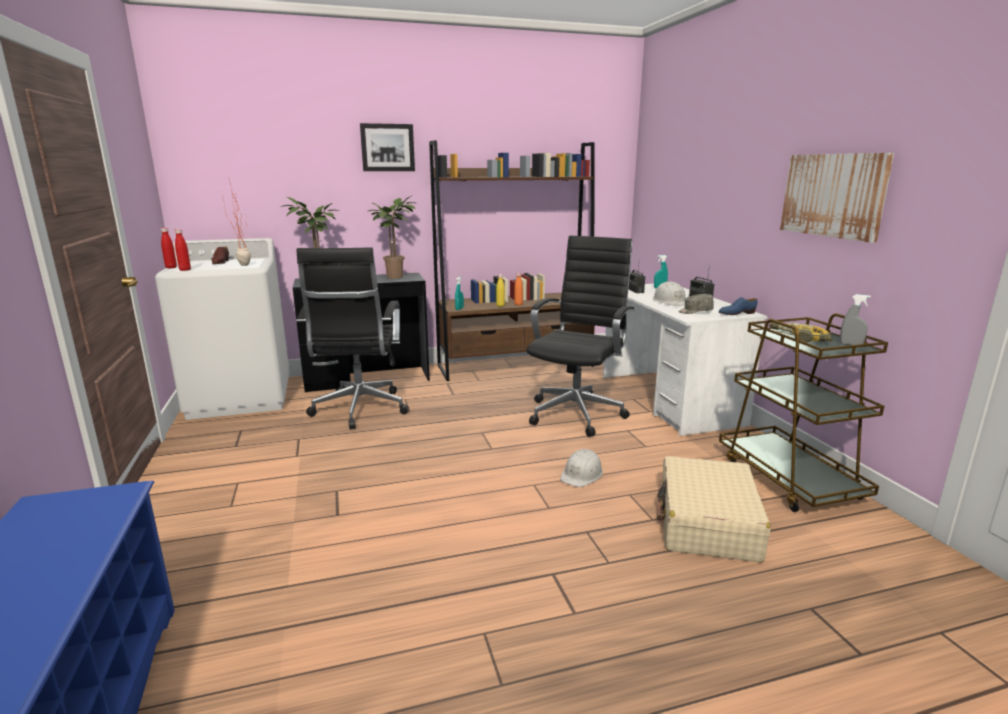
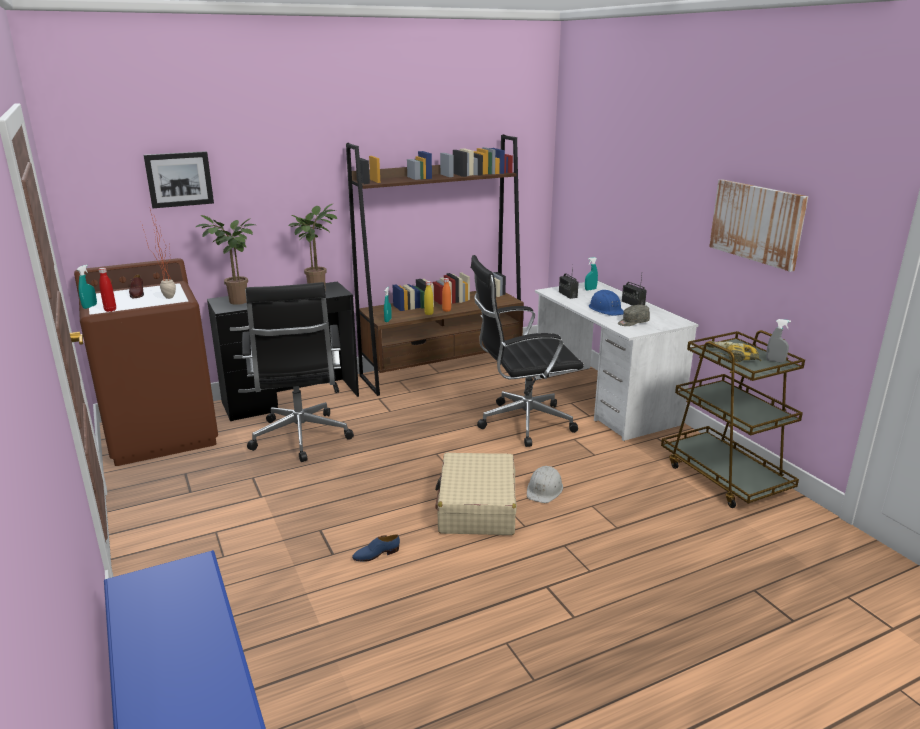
camera: 10 degrees left, 5 degrees up
(171, 267) = (90, 306): red bottle -> turquoise spray bottle
(241, 397) = (163, 434): white washing machine -> brown washing machine
(387, 147) = (301, 151): picture -> picture (179, 179)
(577, 413) = (521, 423): black office chair -> black office chair turned 120 degrees counterclockwise
(670, 301) = (606, 309): white hard hat -> blue hard hat
(707, 523) = (663, 526): beige suitcase -> beige suitcase (477, 507)
(736, 313) = (670, 323): blue shoe -> blue shoe (376, 554)

